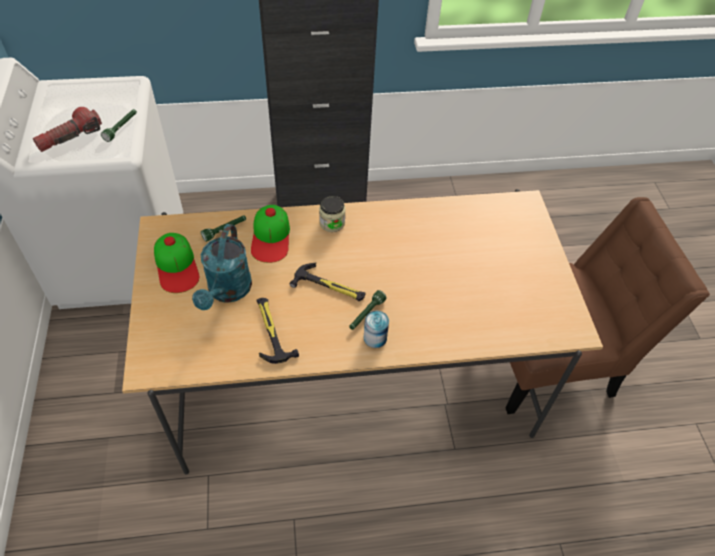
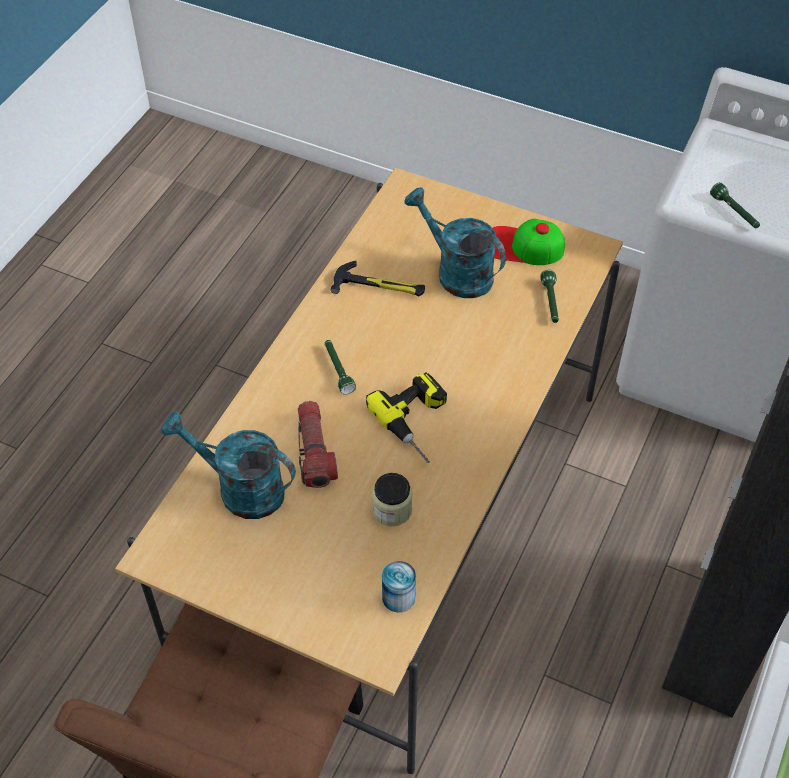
camera: 125 degrees right, 0 degrees up
(70, 137) = (739, 168): flashlight -> flashlight (314, 451)
(271, 237) = (512, 338): cap -> none
(330, 286) = (400, 357): hammer -> none
(332, 223) = (496, 405): jar -> jar (392, 510)
(373, 252) = (420, 422): none -> power drill
(375, 338) = (303, 362): can -> can (398, 597)
(496, 315) = (240, 489): none -> turquoise watering can

